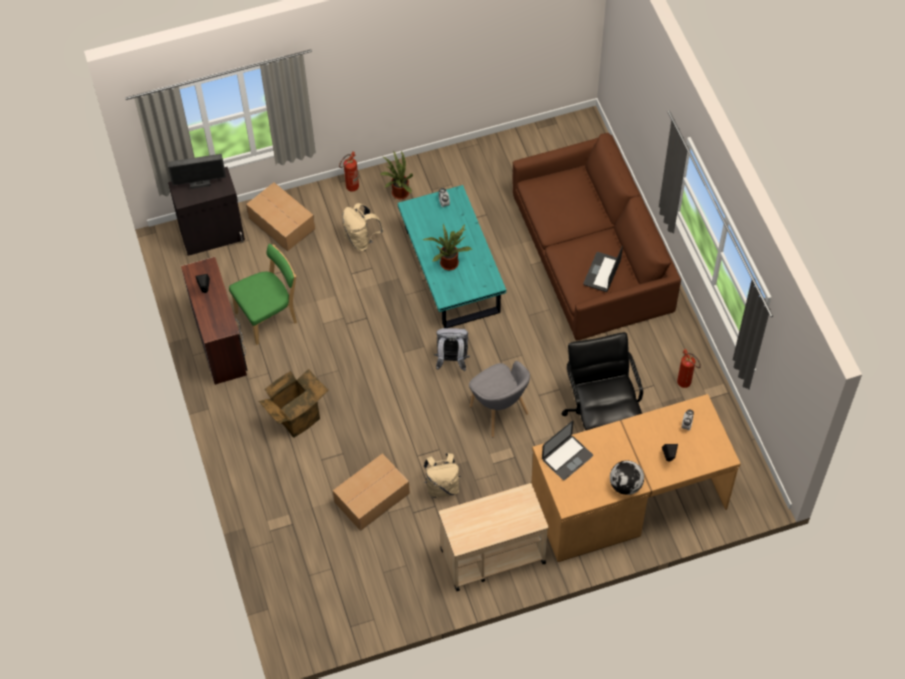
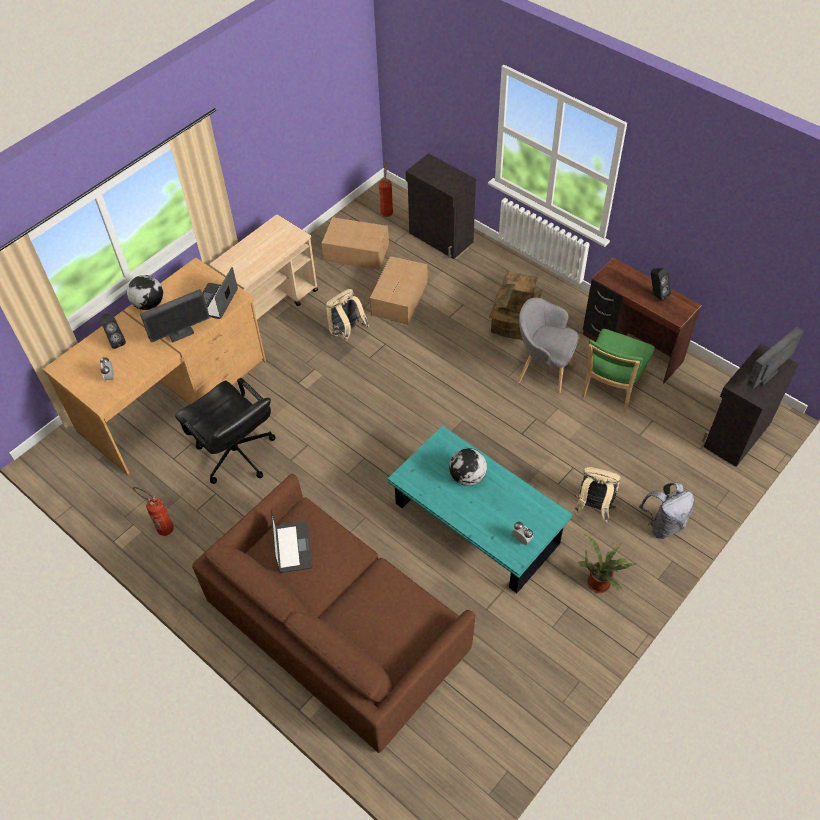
camera: 150 degrees right, 5 degrees down
(281, 222) = (687, 482): cardboard box -> cardboard box (357, 252)
(284, 547) = (440, 238): none -> black cabinet
(350, 189) = (655, 558): fire extinguisher -> fire extinguisher (387, 210)
(449, 261) = (467, 477): potted plant -> globe
(452, 361) = (411, 435): grey backpack -> grey backpack (663, 524)
(499, 412) = (335, 412): grey armchair -> grey armchair (542, 371)
(611, 437) = (181, 334): none -> monitor

